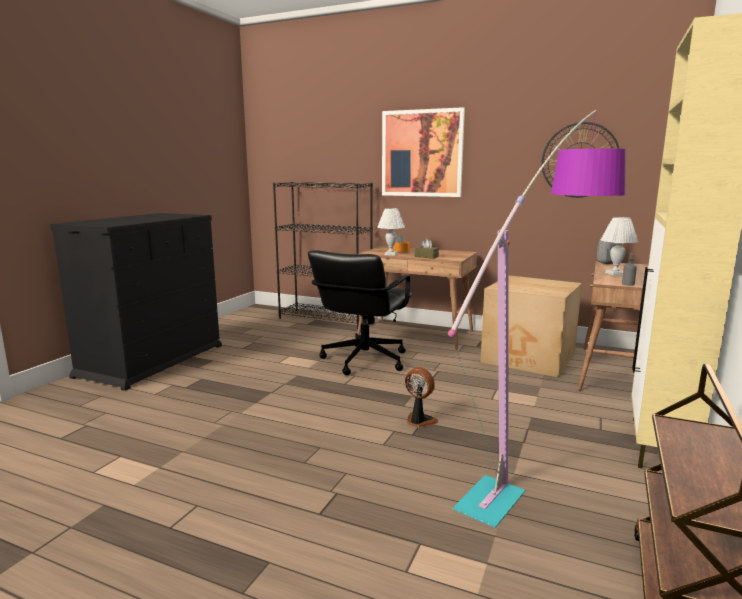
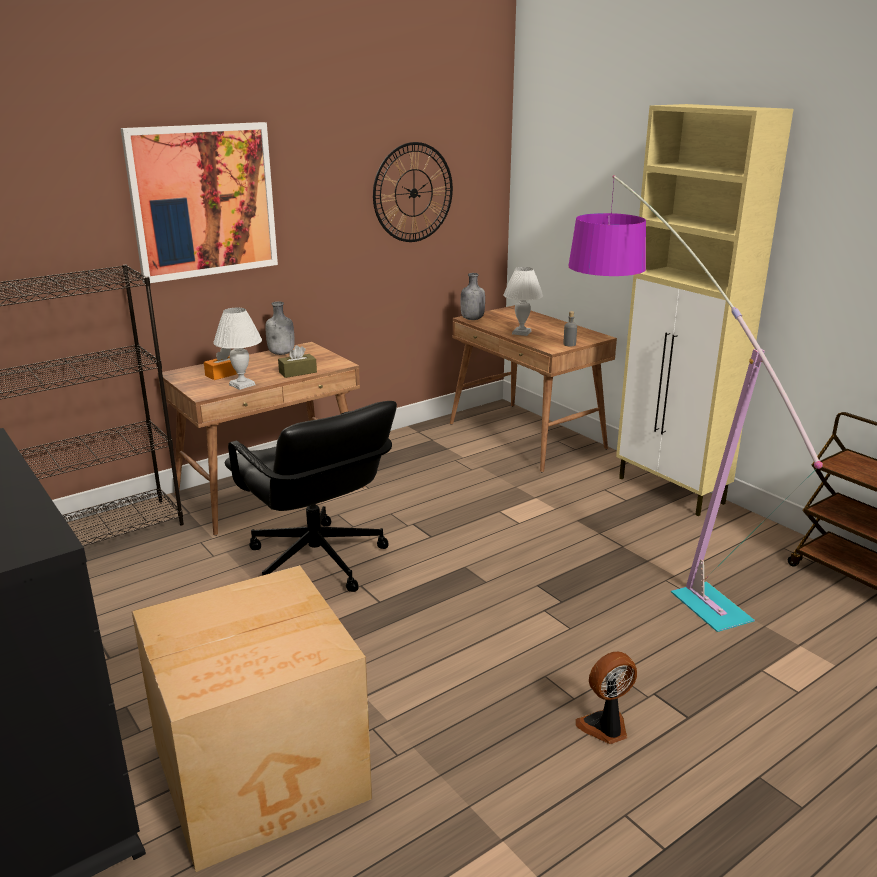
camera: 60 degrees left, 10 degrees up
(419, 421) = (534, 585): fan -> fan (605, 728)
(446, 251) = (282, 353): none -> grey bottle
(529, 358) = (440, 460): cardboard box -> cardboard box (263, 772)

